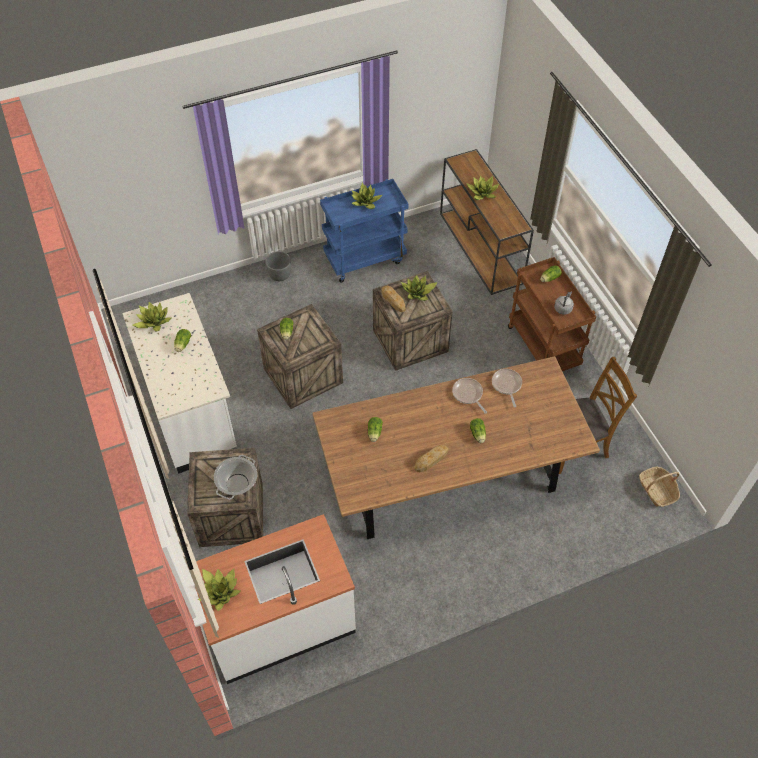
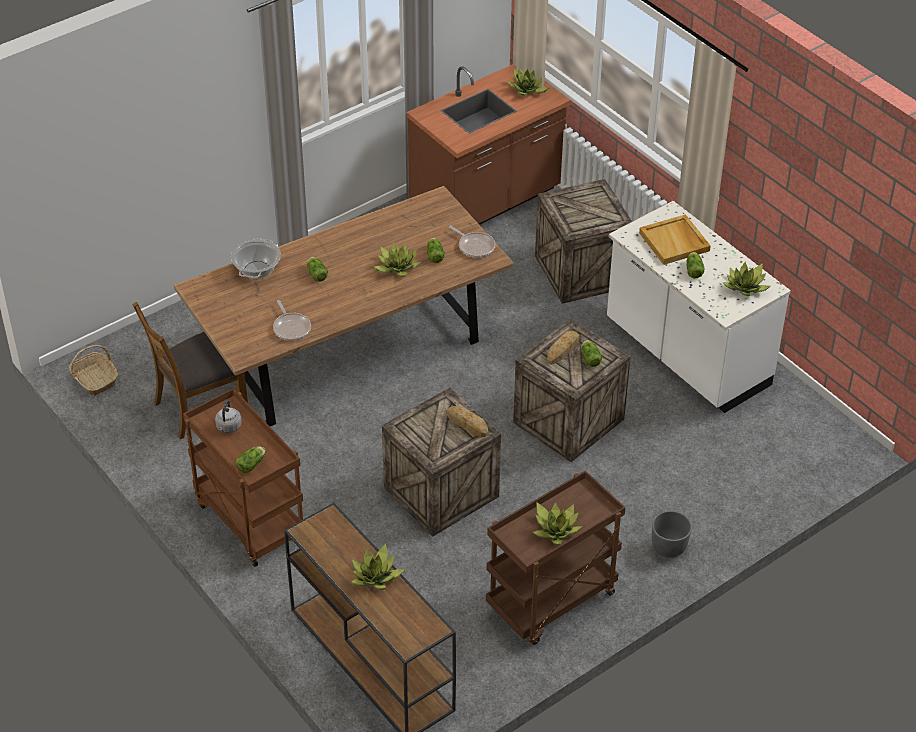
camera: 165 degrees right, 10 degrees down
(181, 374) = (675, 242): none -> beige tray
(237, 483) = (567, 208): cooking pot -> cooking pot (257, 270)
(279, 623) = (487, 202): white counter -> brown counter
(365, 258) = (551, 602): blue cart -> brown cart
(418, 293) = (436, 440): potted plant -> potted plant (396, 267)
(431, 460) = (363, 243): bread -> bread (562, 349)
(468, 394) = (336, 310): frying pan -> frying pan (475, 246)

